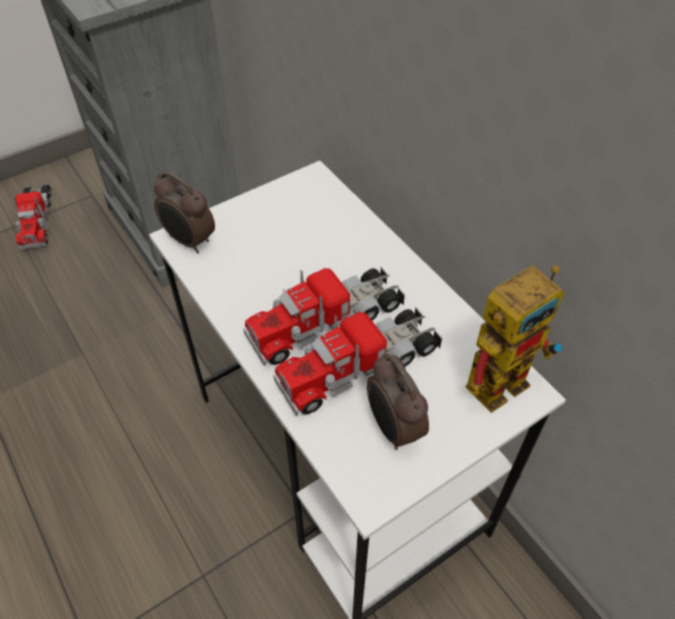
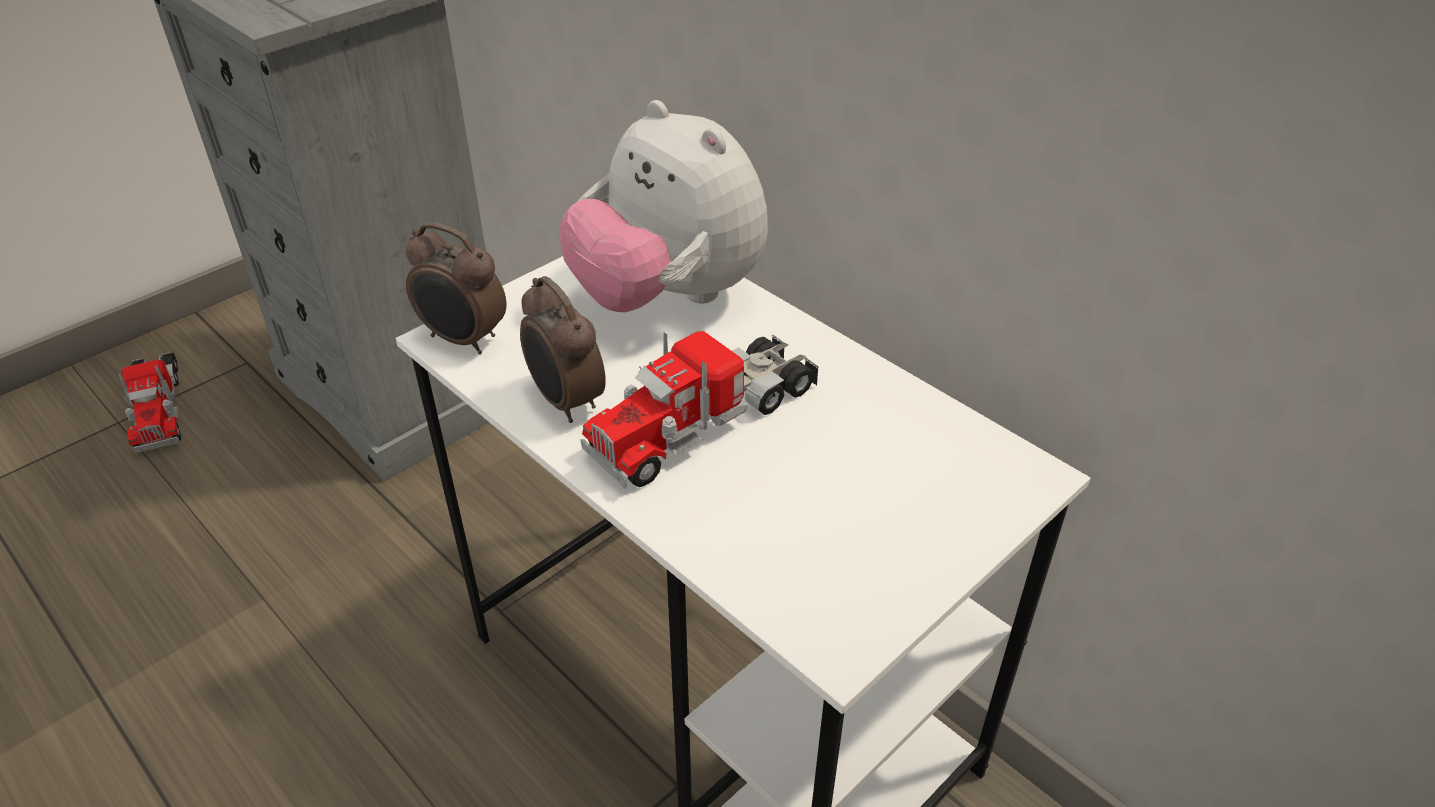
camera: 10 degrees left, 10 degrees down
(323, 225) = (668, 297): none -> plush toy
(359, 366) = (771, 472): toy truck -> none
(392, 428) = (846, 549): alarm clock -> alarm clock (565, 402)
(503, 375) = (990, 457): toy robot -> none

